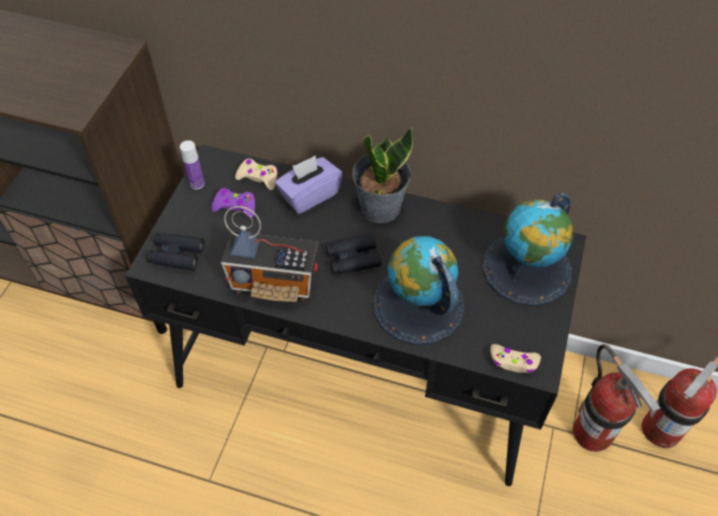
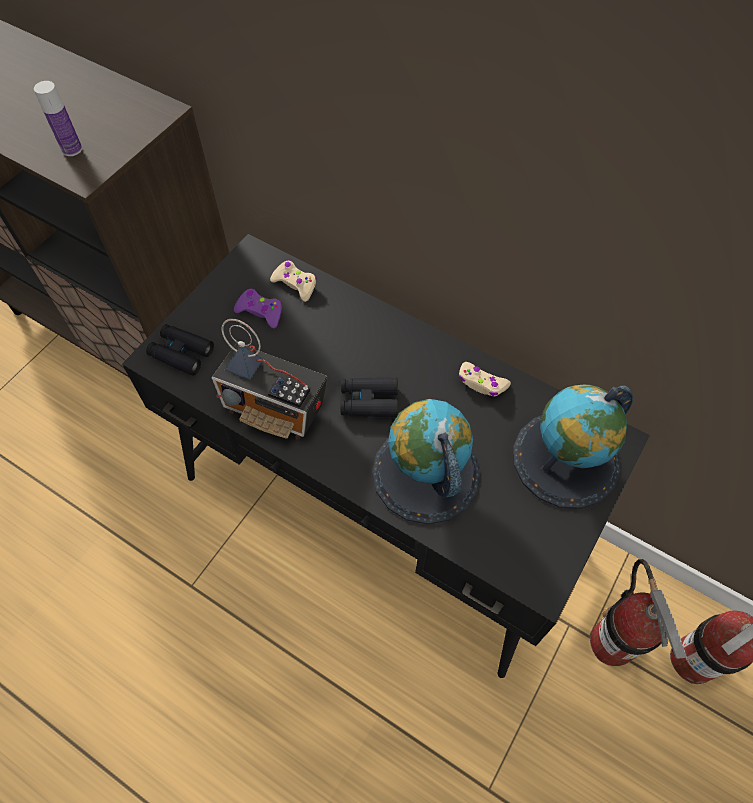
camera: 15 degrees right, 5 degrees up
(197, 183) = (228, 277): bottle -> bottle (72, 149)
(309, 195) = (344, 316): purple tissue box -> none
(380, 206) = (418, 346): potted plant -> none
(513, 362) = (515, 570): beige game controller -> beige game controller (482, 383)

